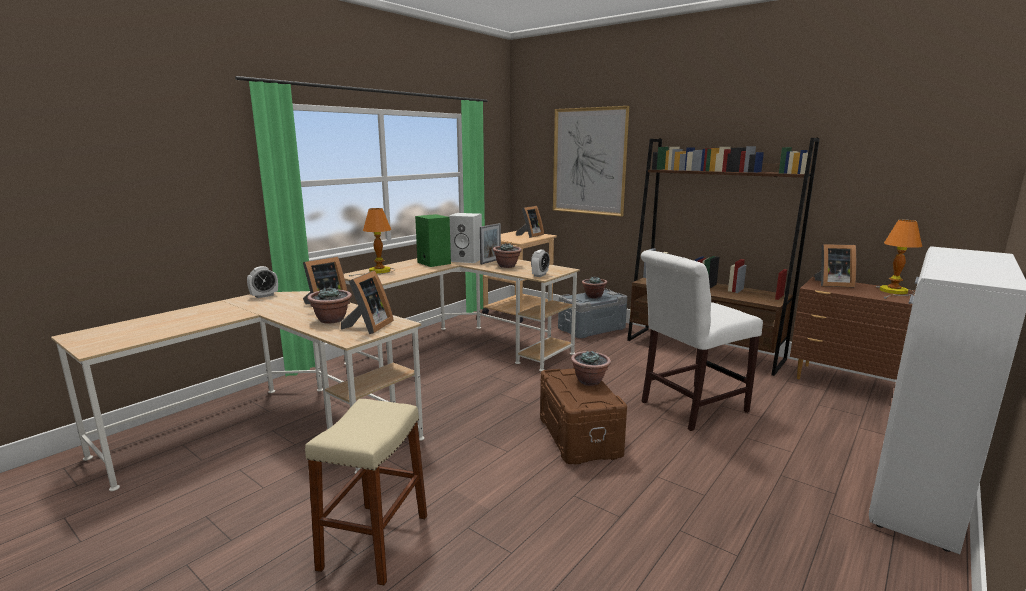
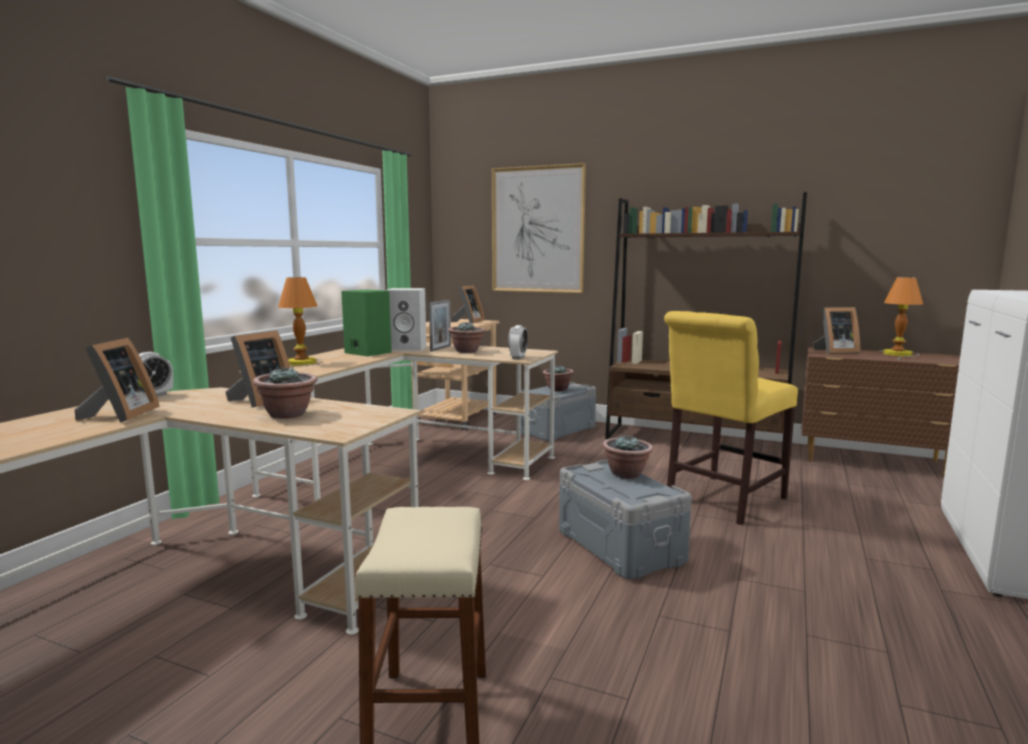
camera: 15 degrees left, 5 degrees down
(368, 327) = (351, 418): picture frame -> picture frame (120, 415)
(578, 436) = (618, 547): brown storage box -> grey storage box
(689, 407) = (721, 500): white chair -> yellow chair

